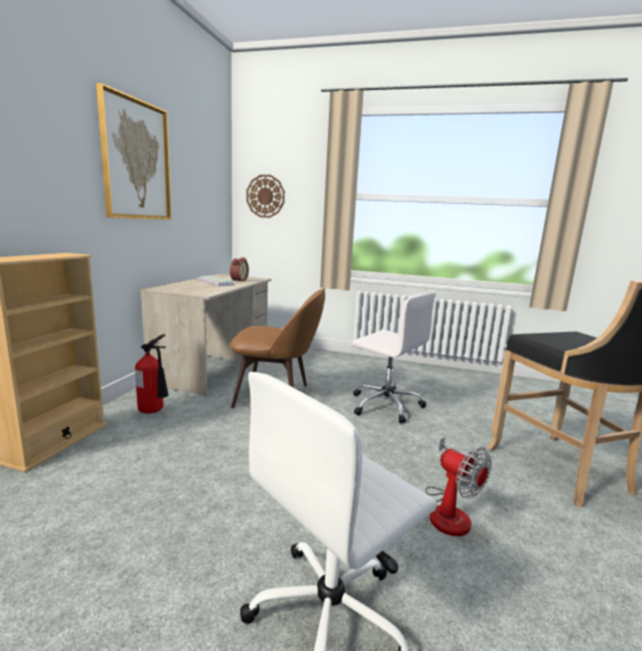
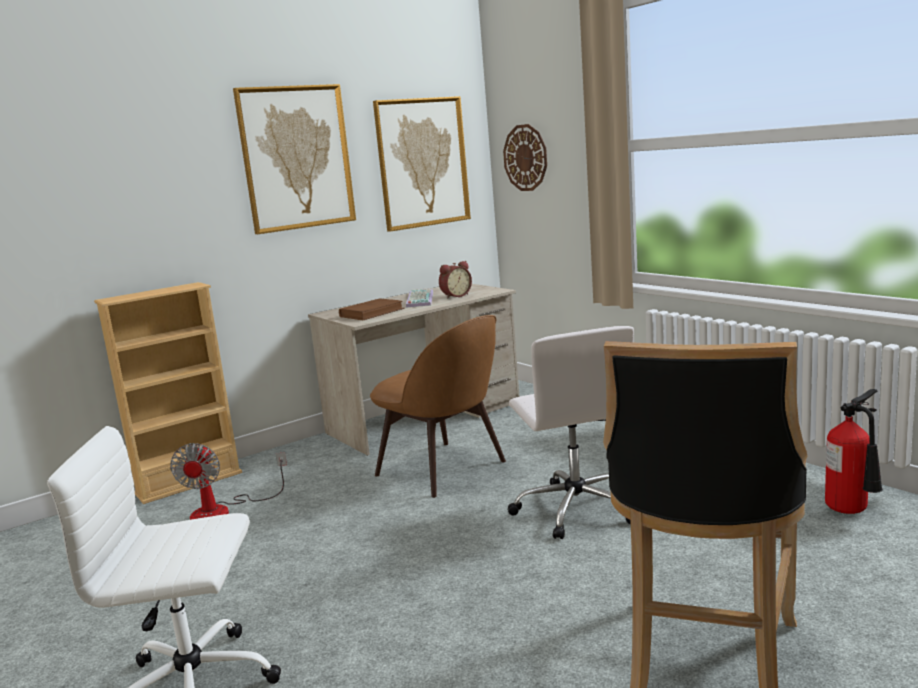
camera: 40 degrees right, 0 degrees up
(154, 411) = (297, 466): fire extinguisher -> fire extinguisher (852, 511)
(199, 289) = (372, 313): none -> brown book
(203, 187) = (422, 163): none -> picture
(448, 510) = (439, 654): fan -> fan (223, 511)

